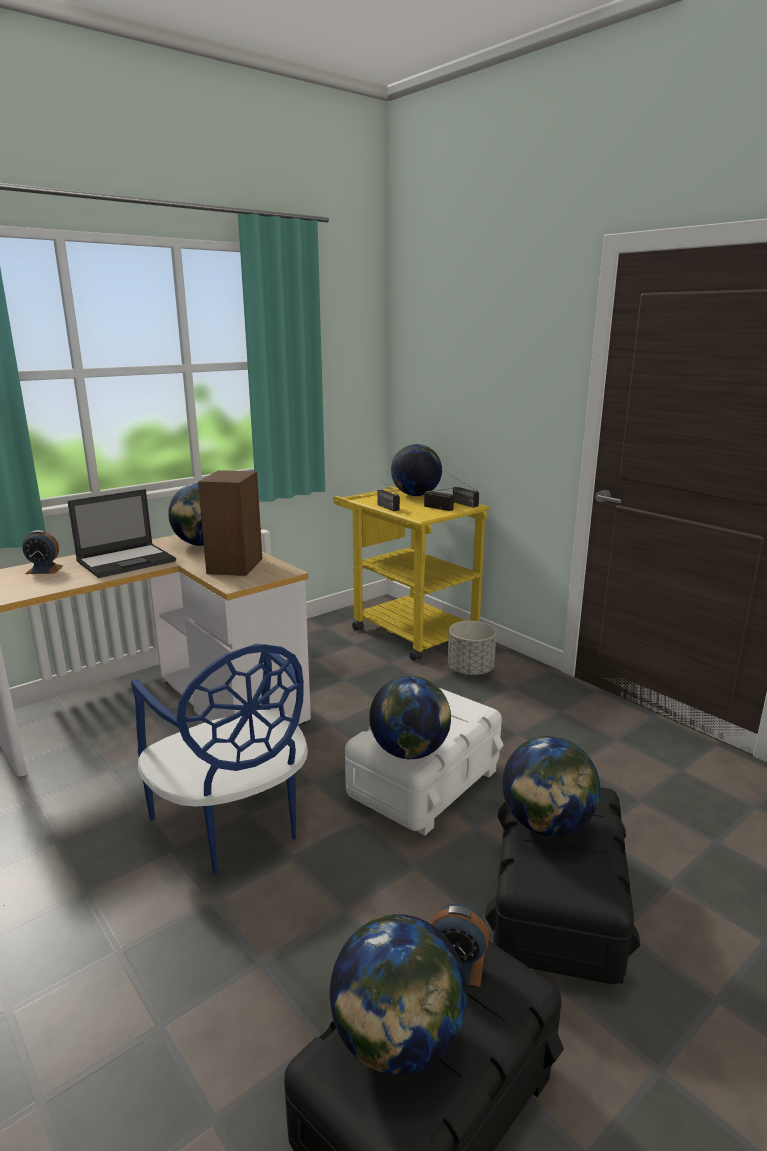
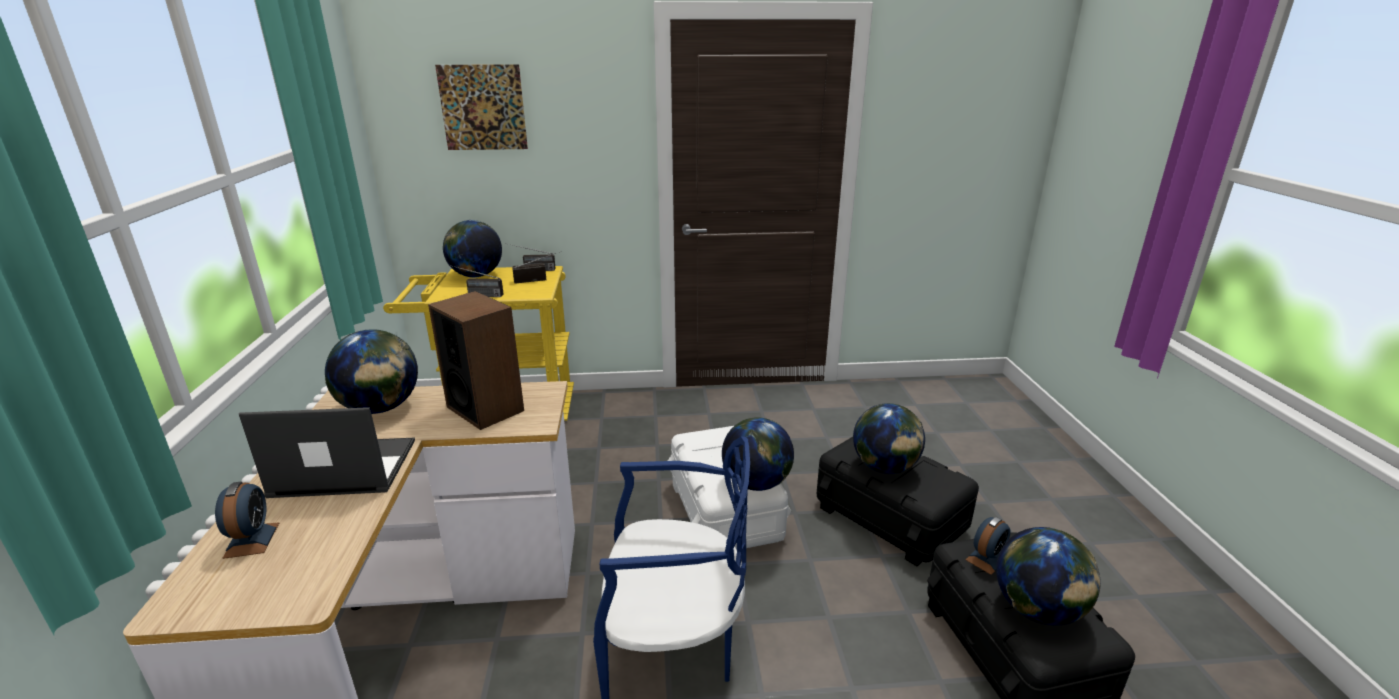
camera: 55 degrees left, 5 degrees up
(44, 569) = (252, 540): alarm clock -> alarm clock turned 45 degrees counterclockwise
(127, 561) = (342, 468): laptop -> laptop turned 90 degrees counterclockwise
(456, 346) = (483, 108): none -> picture
(470, 670) = (608, 420): grey planter -> none

